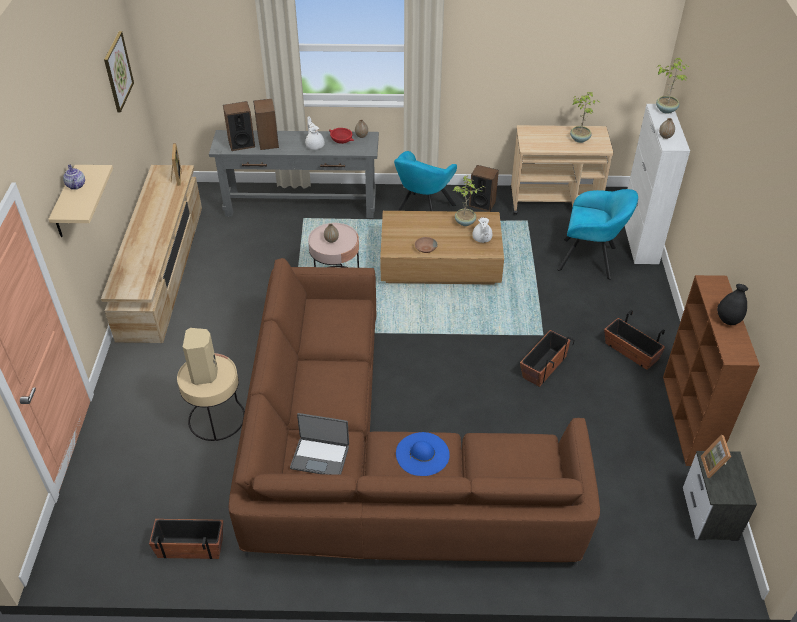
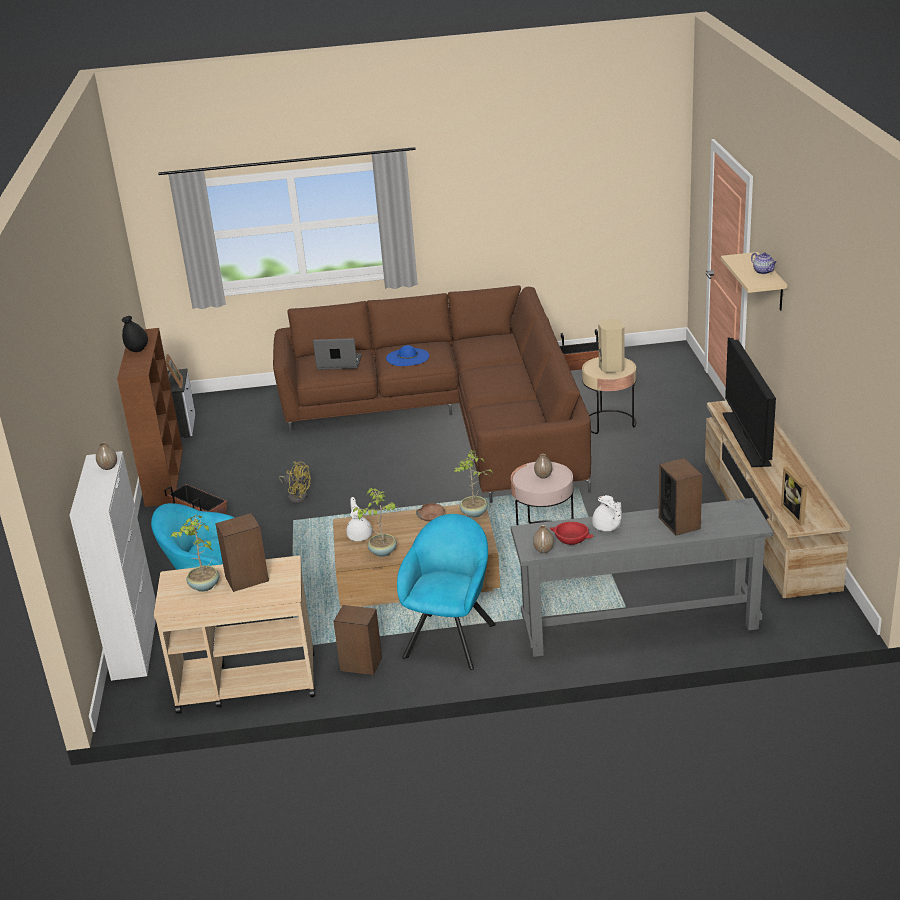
camera: 175 degrees right, 15 degrees down
(118, 71) = (861, 363): picture -> none
(153, 248) = (747, 439): none -> television
(241, 144) = (716, 515): speaker -> speaker (247, 579)
(320, 456) = (488, 346): laptop -> laptop (339, 363)
(543, 366) = (297, 495): planter -> yellow fan
(666, 109) = (84, 504): potted plant -> potted plant (474, 514)

